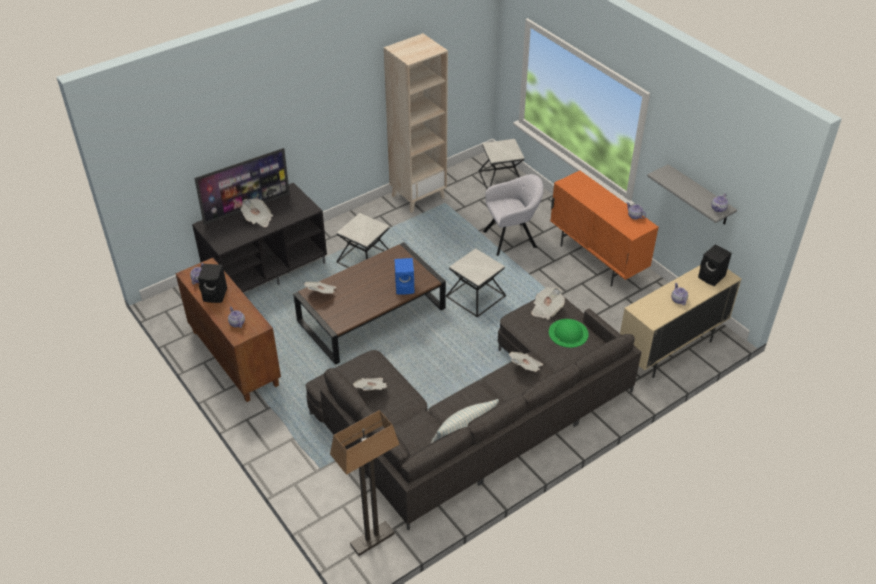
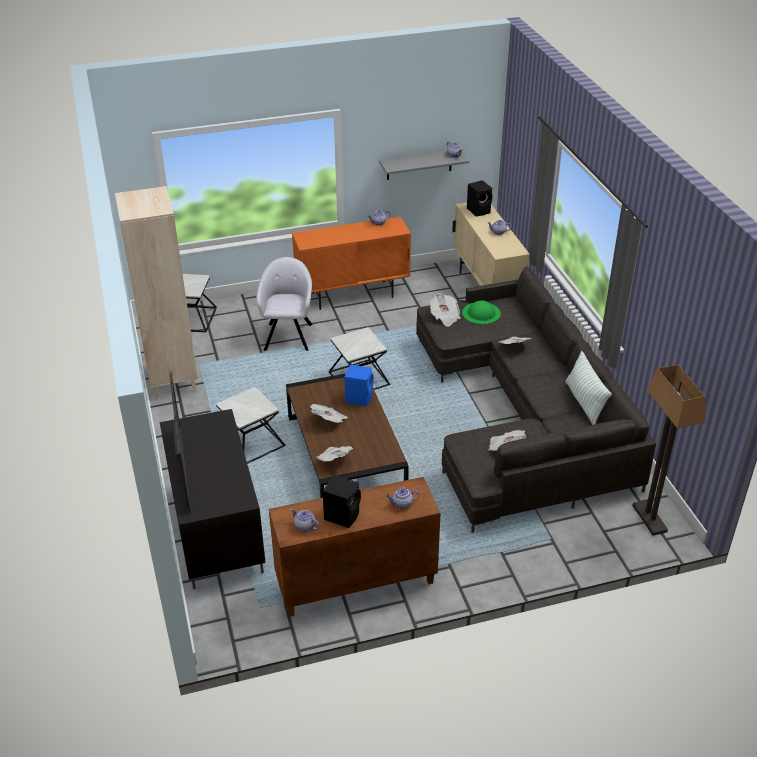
camera: 70 degrees left, 5 degrees down
(258, 219) = (211, 463): newspaper -> newspaper (329, 421)

